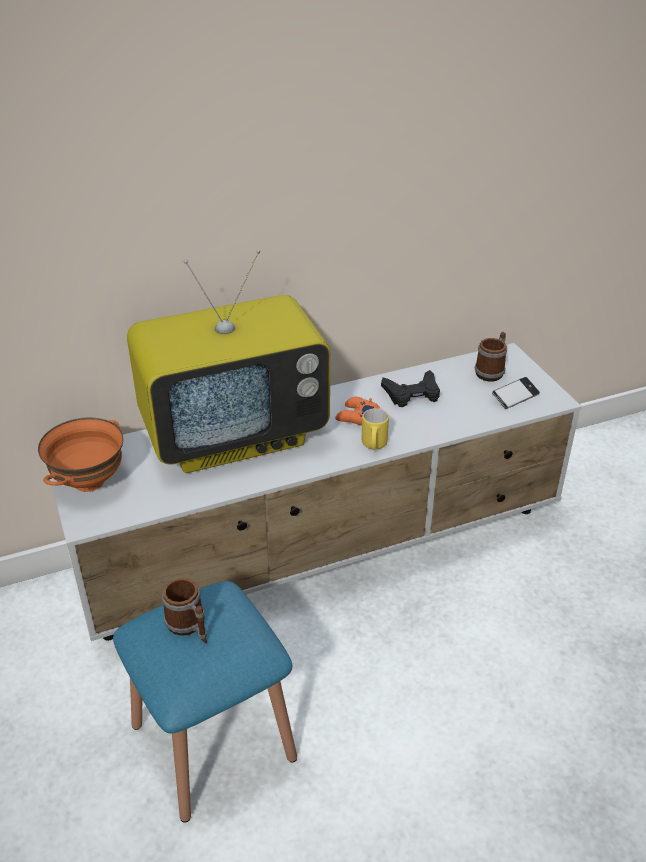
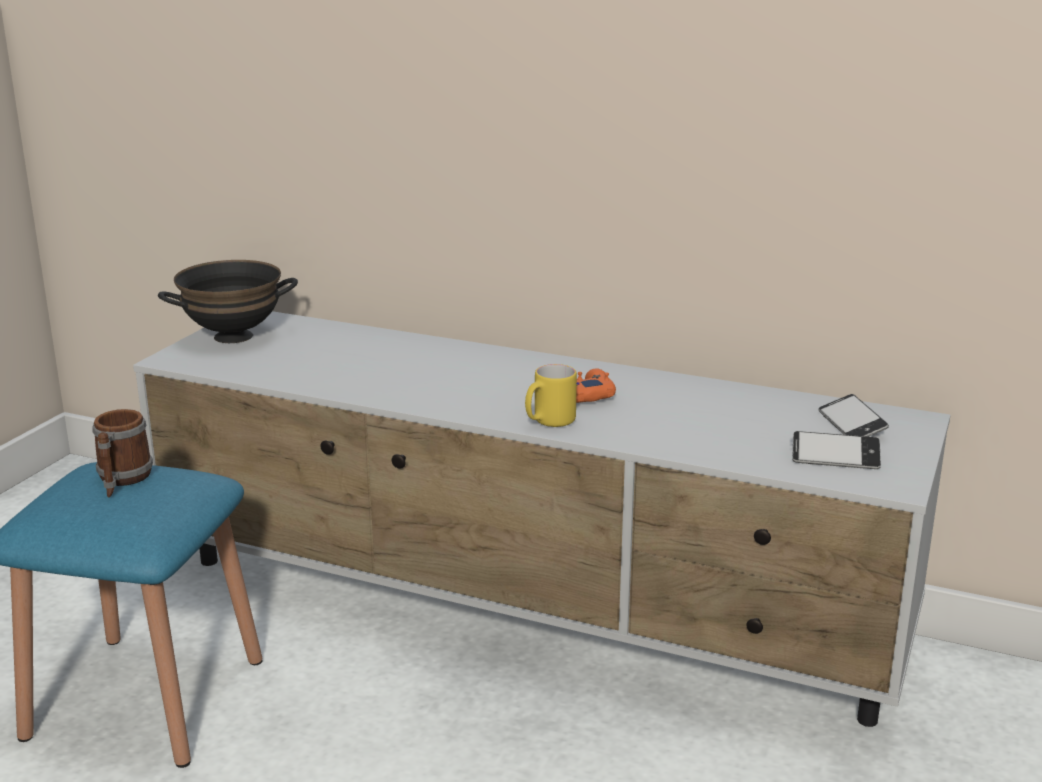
camera: 45 degrees right, 15 degrees down
(89, 482) = (233, 337): orange bowl -> black bowl
(235, 435) = (423, 358): television -> none
(412, 394) = (693, 403): black game controller -> none
(491, 371) = (851, 425): mug -> phone

